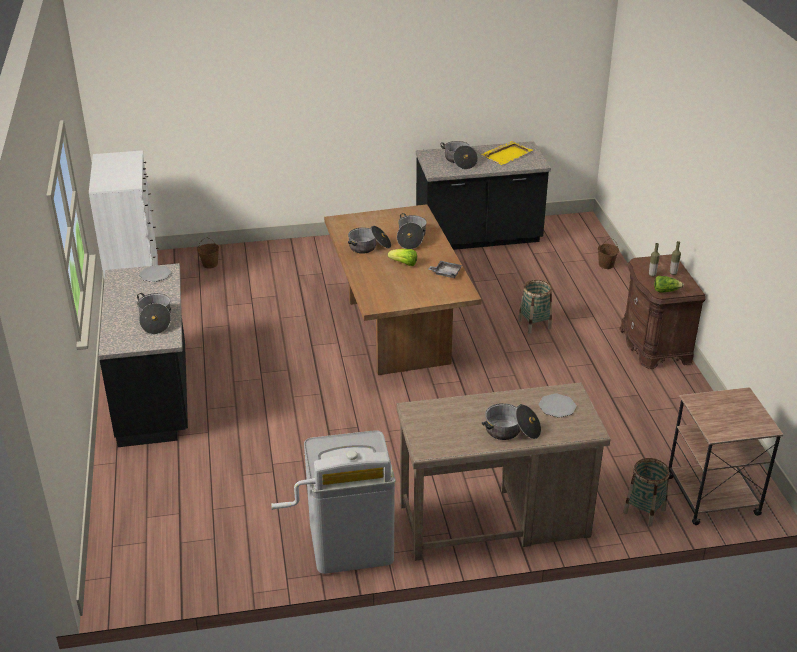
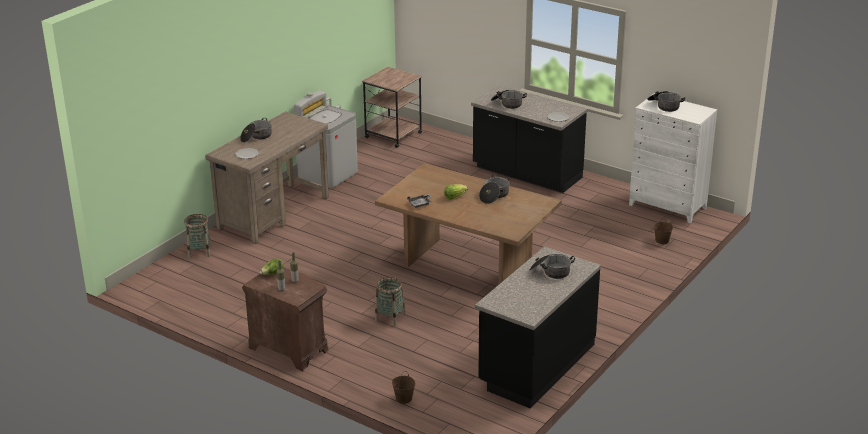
camera: 135 degrees right, 5 degrees down
(411, 238) = (480, 213): cooking pot -> cooking pot (664, 106)
(507, 154) = (528, 298): yellow tray -> none
(711, 496) = (167, 276): brown cart -> brown cart (393, 135)

